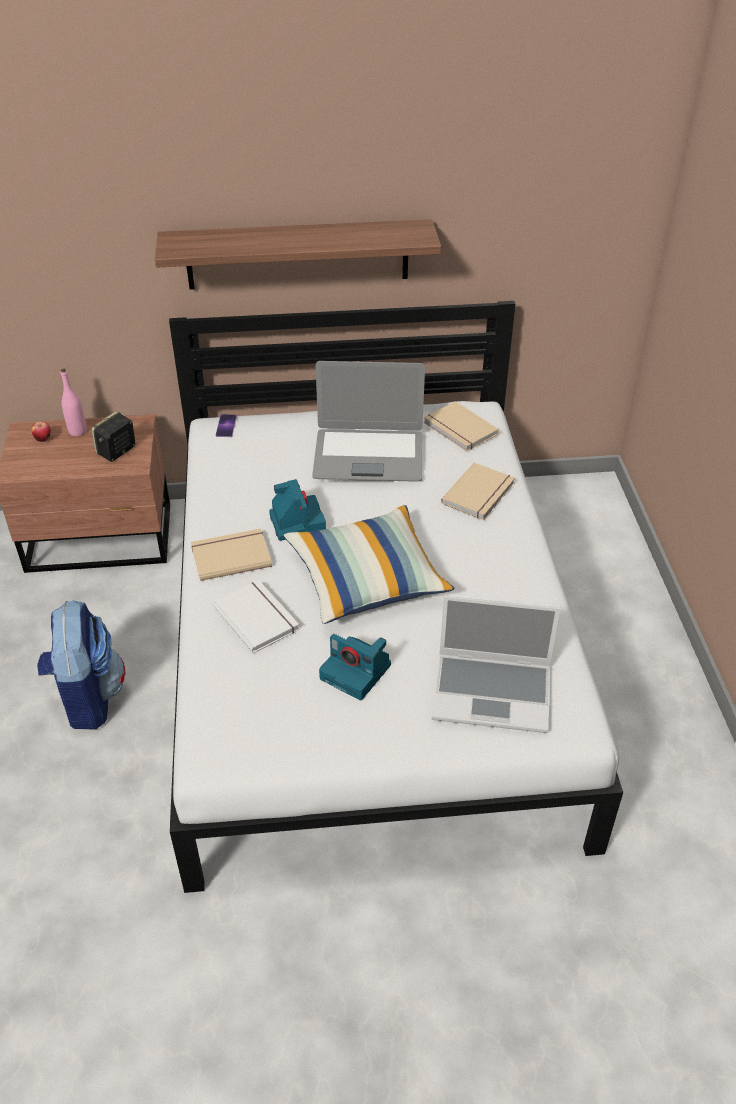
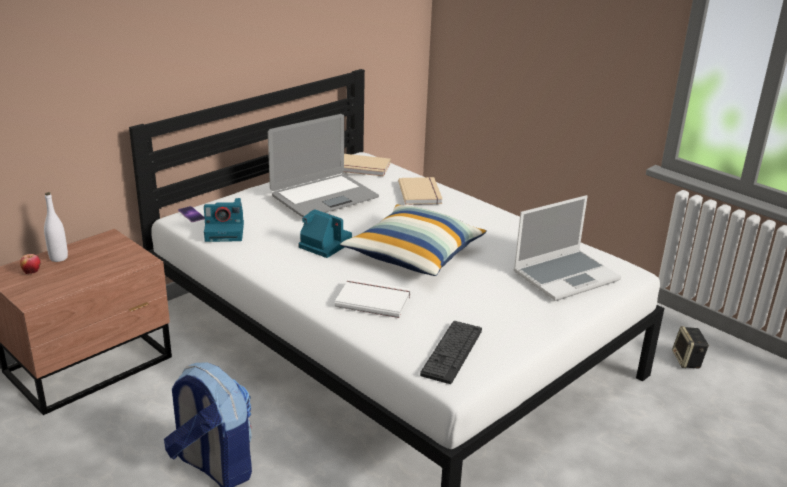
camera: 40 degrees left, 15 degrees down
(77, 431) = (58, 258): pink bottle -> white bottle
(116, 452) = (114, 258): speaker -> speaker (687, 361)
(230, 555) = (304, 277): beige book -> none
(250, 724) = (452, 352): none -> keyboard
(297, 254) = (219, 54): shelf -> none
(357, 672) = (477, 300): camera -> camera (226, 232)

